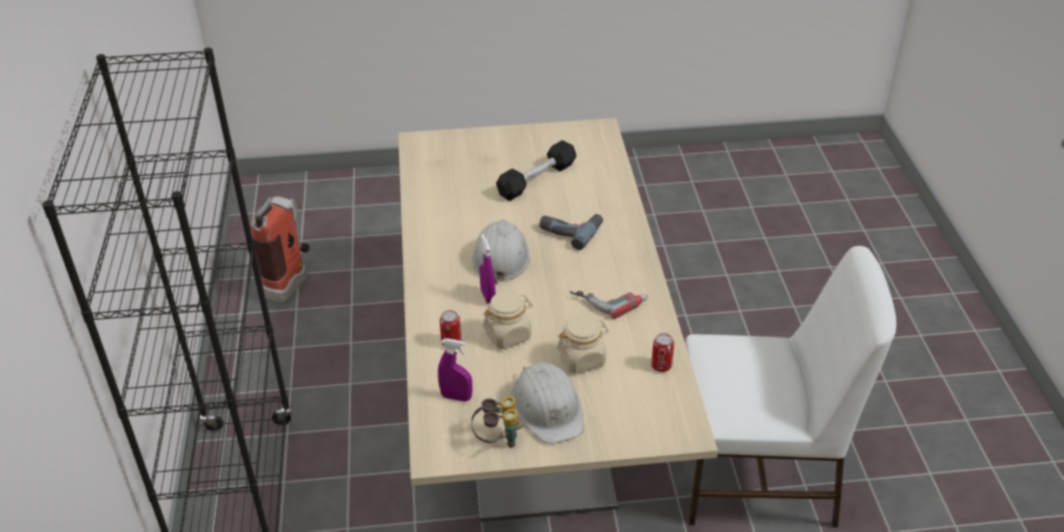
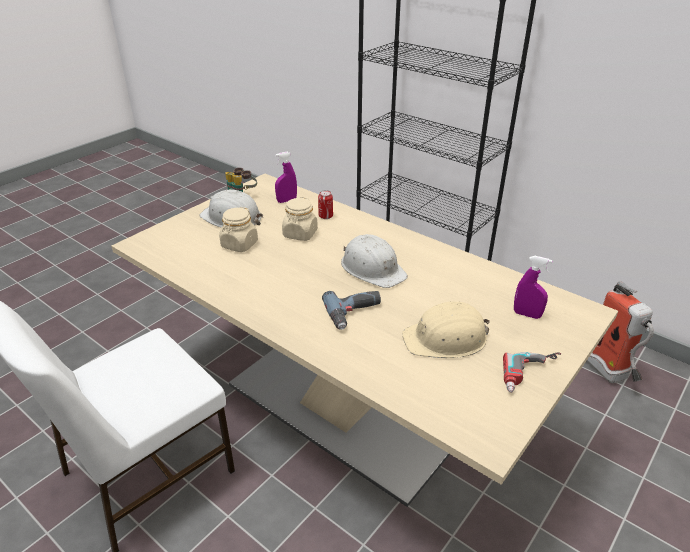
camera: 135 degrees right, 5 degrees down
(488, 297) = (342, 244): purple spray bottle -> purple spray bottle (527, 314)
(536, 180) = (446, 339): black dumbbell -> beige hard hat
(609, 299) = (262, 283): power drill -> power drill (533, 376)
(661, 366) = (183, 265): can -> none

